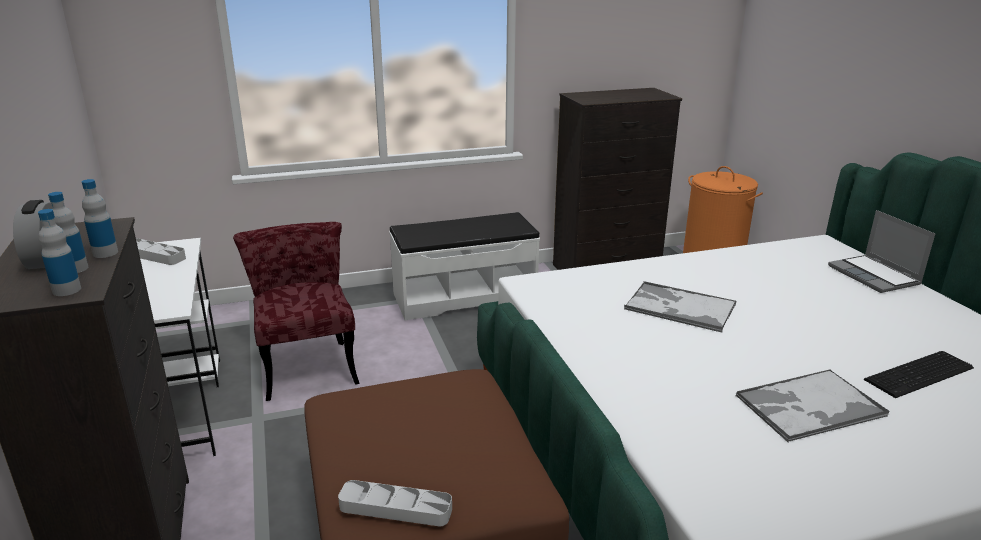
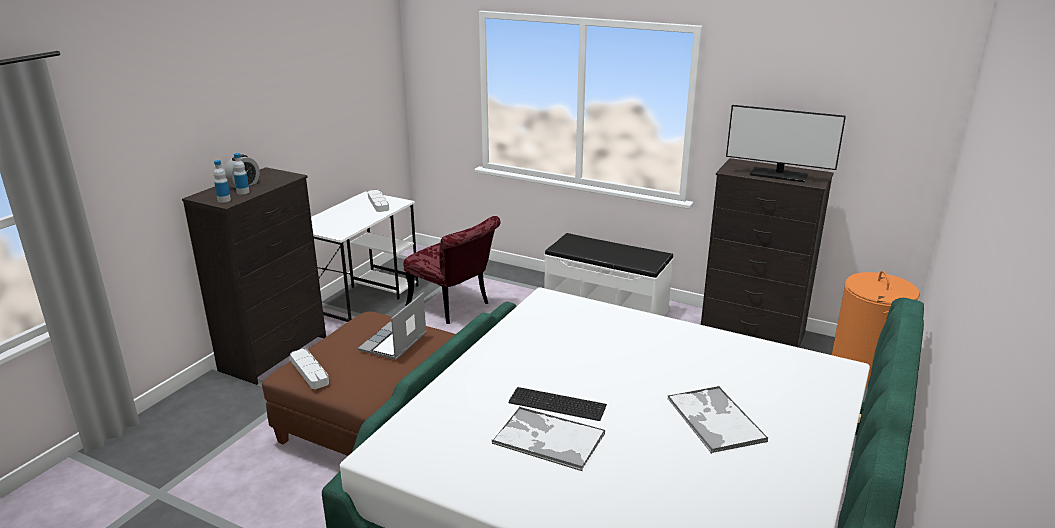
camera: 45 degrees right, 0 degrees up
(105, 253) = (264, 189): bottle -> none
(307, 363) = (454, 307): red chair -> red chair turned 105 degrees clockwise
(628, 96) = (778, 175): none -> monitor
(679, 307) = (605, 352): tray -> tray (714, 419)
(875, 276) = (821, 408): laptop -> laptop (393, 343)
(922, 374) = (670, 471): keyboard -> keyboard (558, 405)

